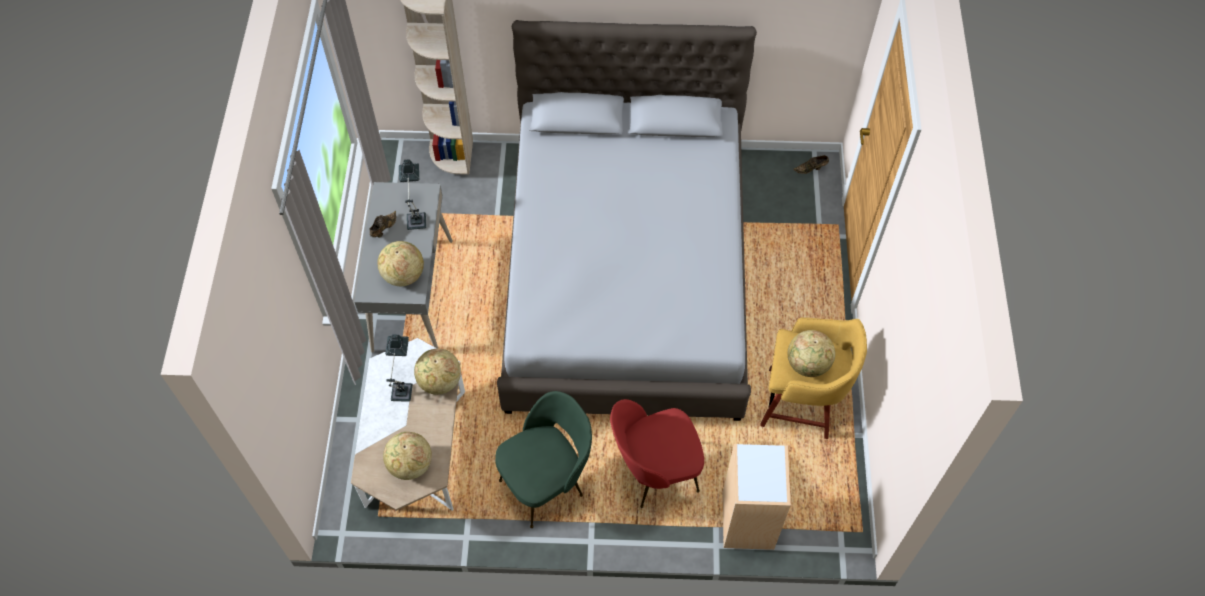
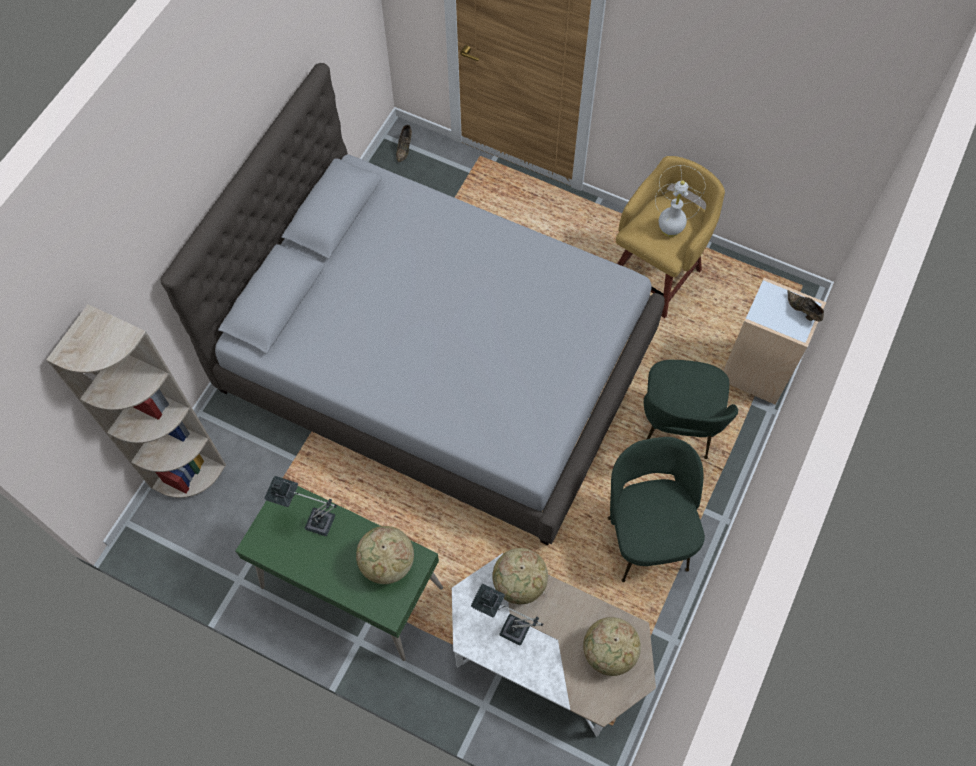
camera: 65 degrees left, 5 degrees up
(383, 229) = (310, 563): brown shoe -> brown shoe (803, 311)
(412, 295) = (351, 588): grey desk -> green desk
(653, 474) = (675, 432): red chair -> green chair
(807, 364) = (670, 229): globe -> white table lamp

